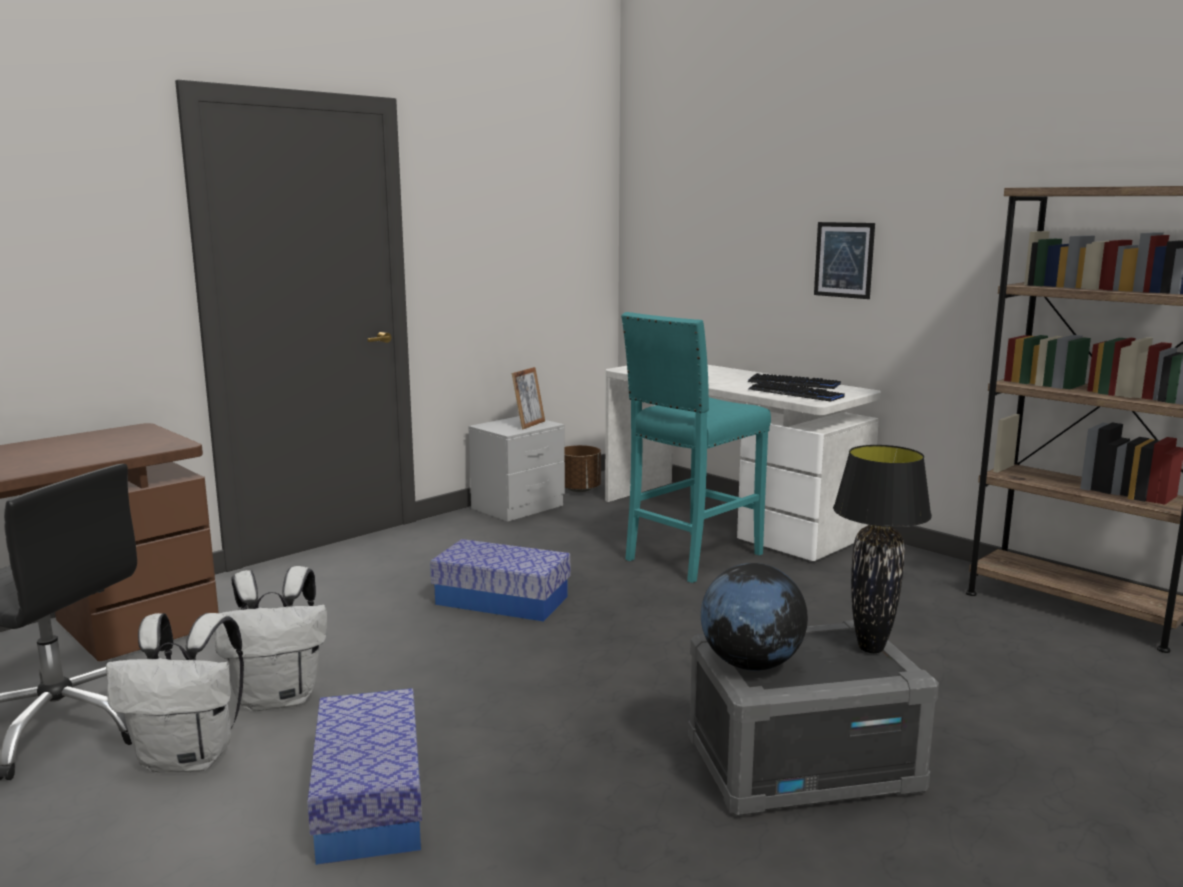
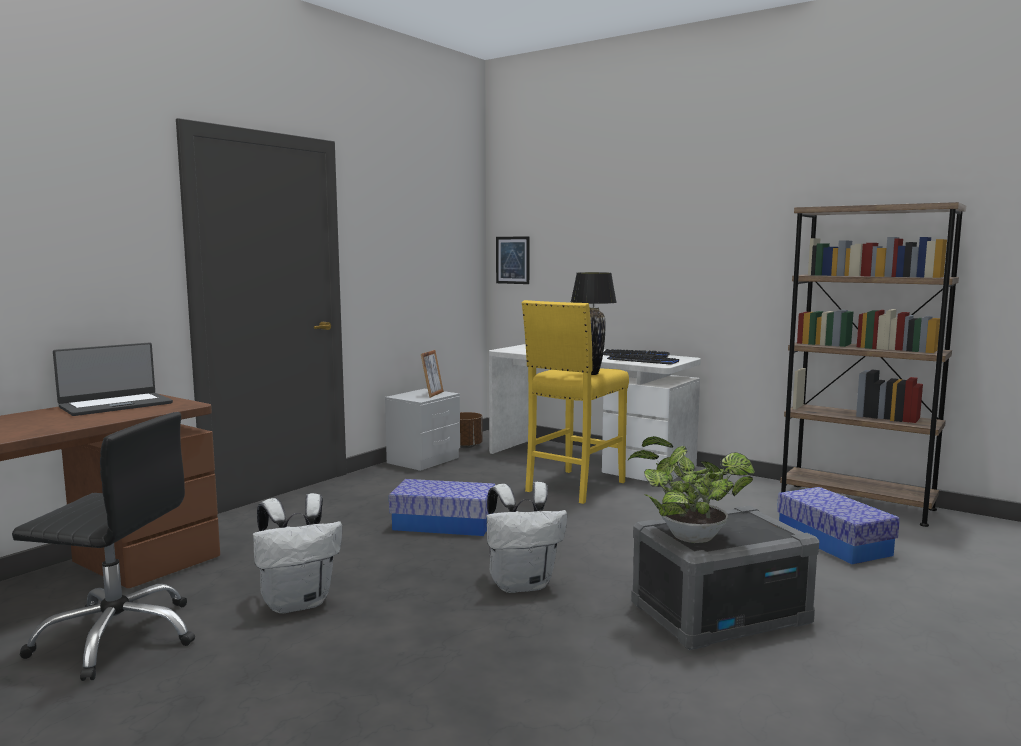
camera: 10 degrees left, 5 degrees down
(94, 441) = (115, 405): none -> laptop
(190, 758) = (244, 650): white backpack -> white backpack (522, 584)
(369, 800) = (409, 666): storage box -> storage box (833, 542)
(691, 557) = (573, 487): turquoise stool -> yellow stool
(751, 664) = (687, 537): globe -> potted plant
(844, 260) = (668, 264): picture -> picture (512, 260)
(870, 648) = (763, 523): black table lamp -> black table lamp (592, 374)

